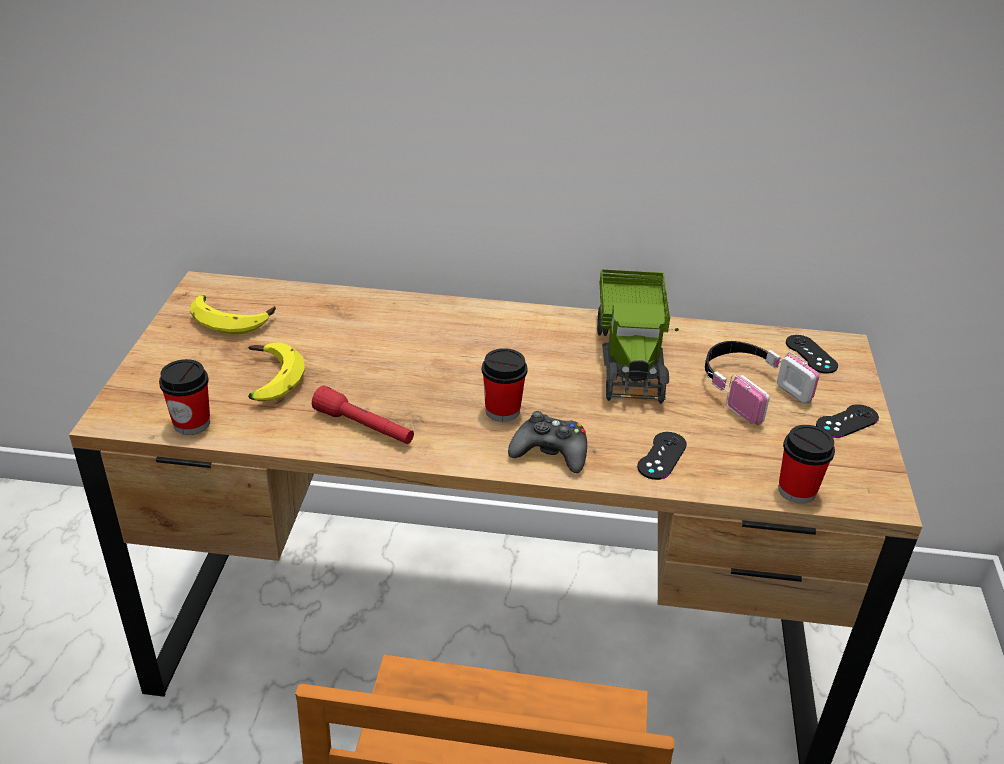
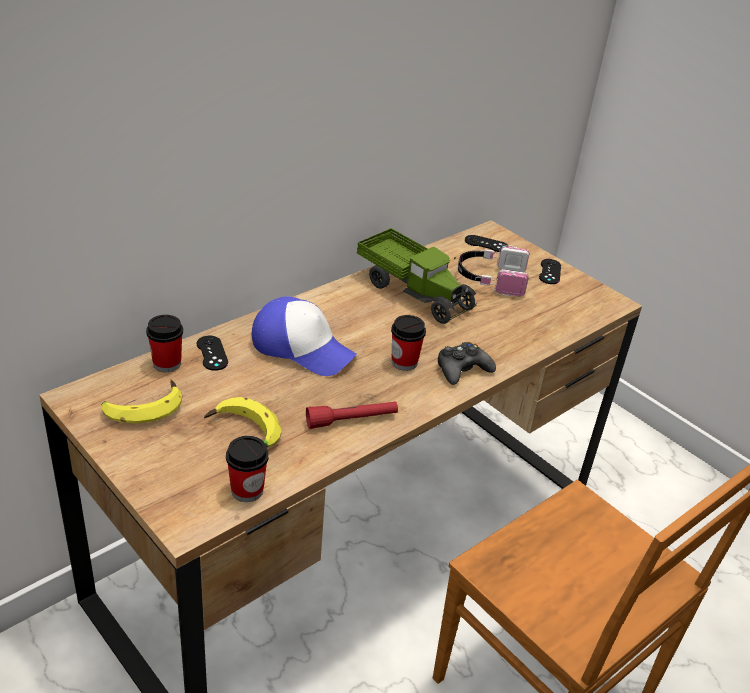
camera: 50 degrees left, 0 degrees up
(431, 345) = (302, 348): none -> cap
(662, 456) = (510, 338): black game controller -> black game controller (212, 353)
(797, 490) = (582, 319): cup -> cup (167, 364)

